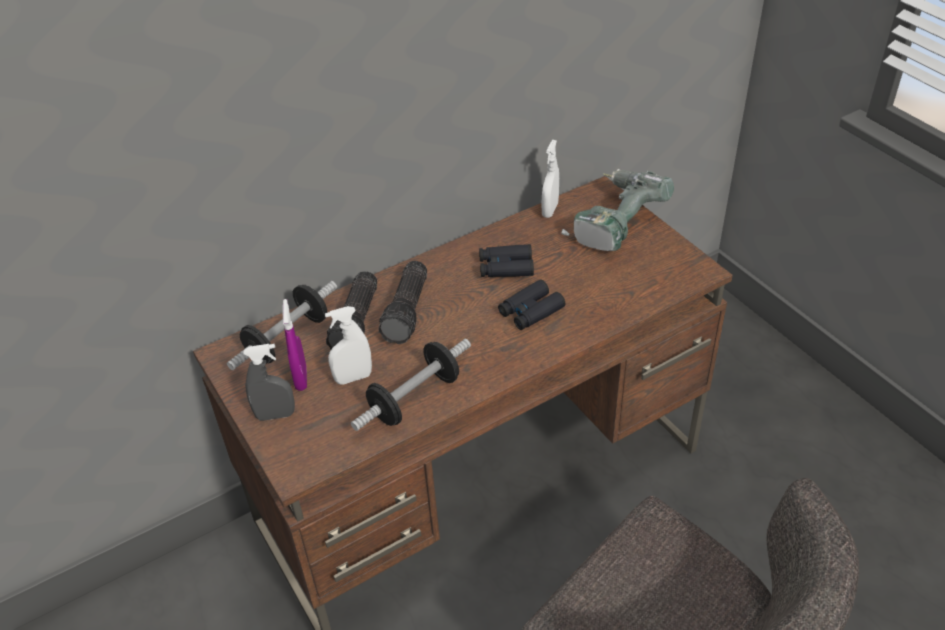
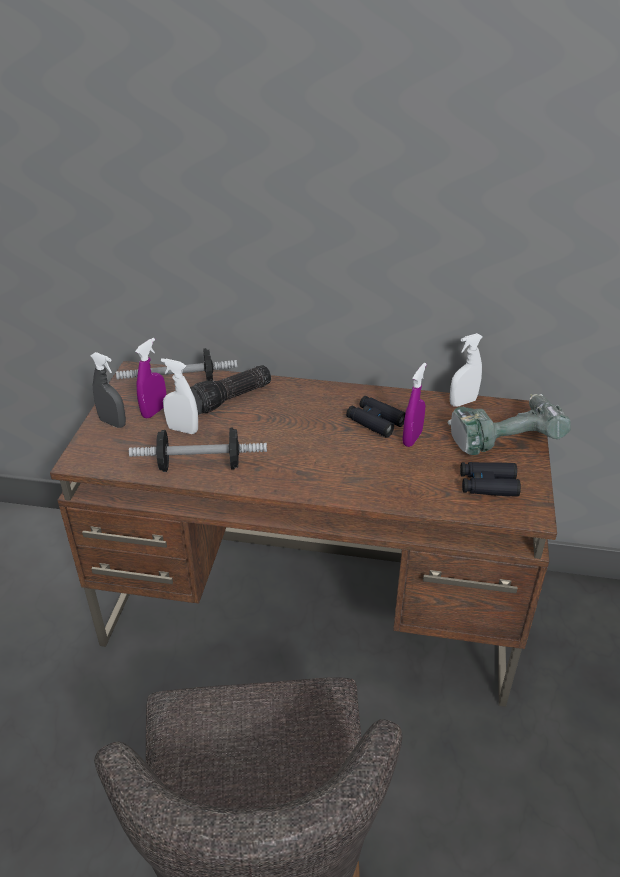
camera: 40 degrees right, 5 degrees down
(408, 311) = (271, 411): flashlight -> none
(530, 311) = (352, 460): black binoculars -> black binoculars (488, 484)
(551, 264) = (412, 438): none -> purple spray bottle

